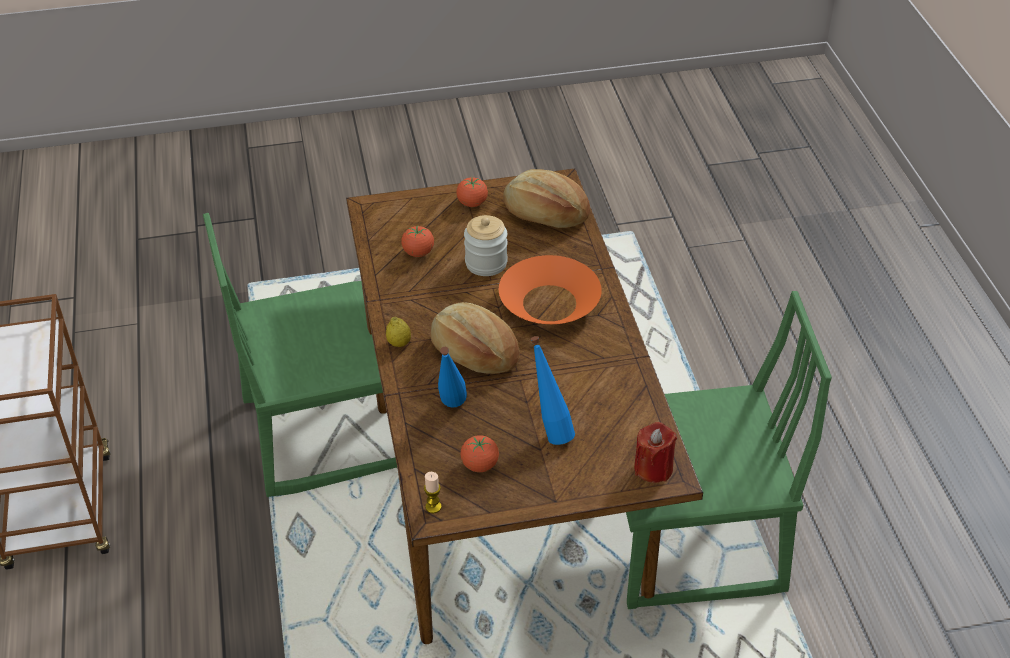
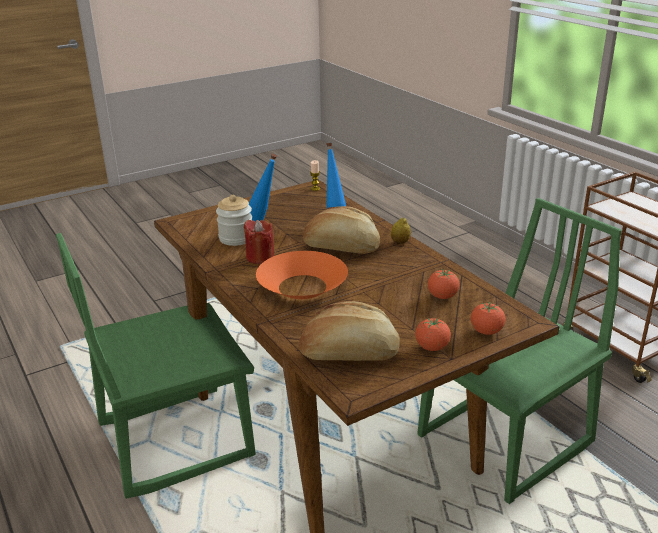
camera: 160 degrees right, 15 degrees down
(480, 465) = (299, 205): tomato -> tomato (486, 331)
(486, 263) = (376, 302): jar -> jar (236, 238)
(653, 468) = (188, 222): red candle -> red candle (260, 257)

